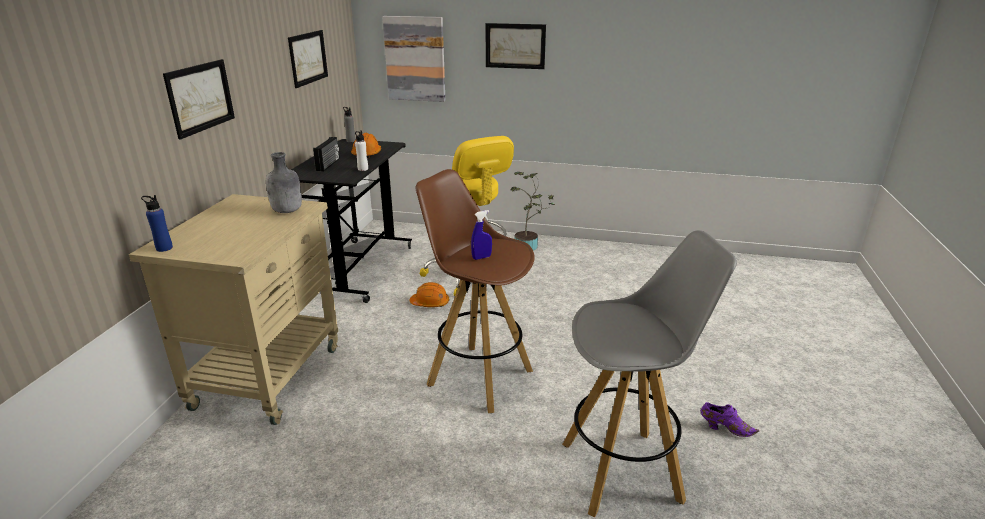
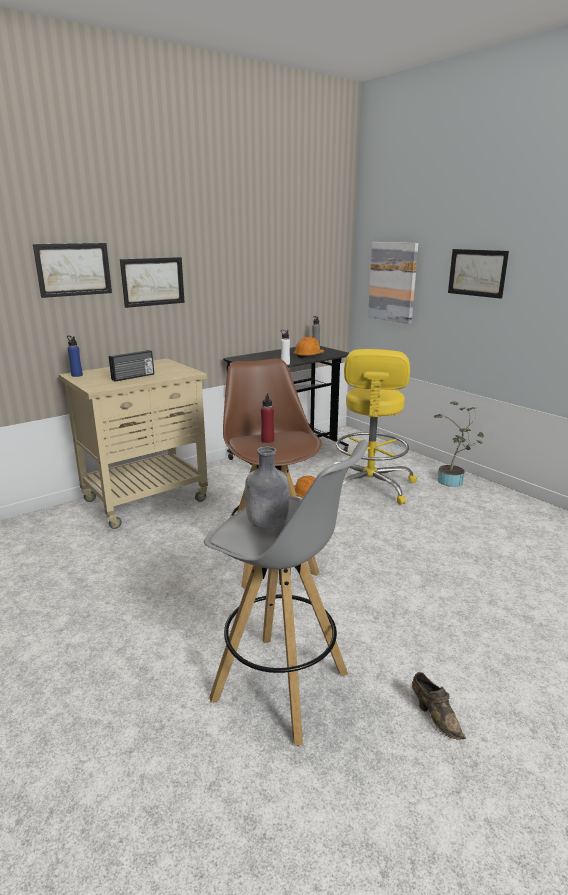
camera: 40 degrees right, 5 degrees down
(287, 211) = (173, 373): grey bottle -> grey bottle (267, 525)
(308, 58) = (283, 270): picture -> picture (74, 269)
(329, 164) = (269, 357): radio -> radio (133, 377)
(481, 257) = (267, 440): blue spray bottle -> red bottle
(725, 428) = (435, 716): purple shoe -> brown shoe

